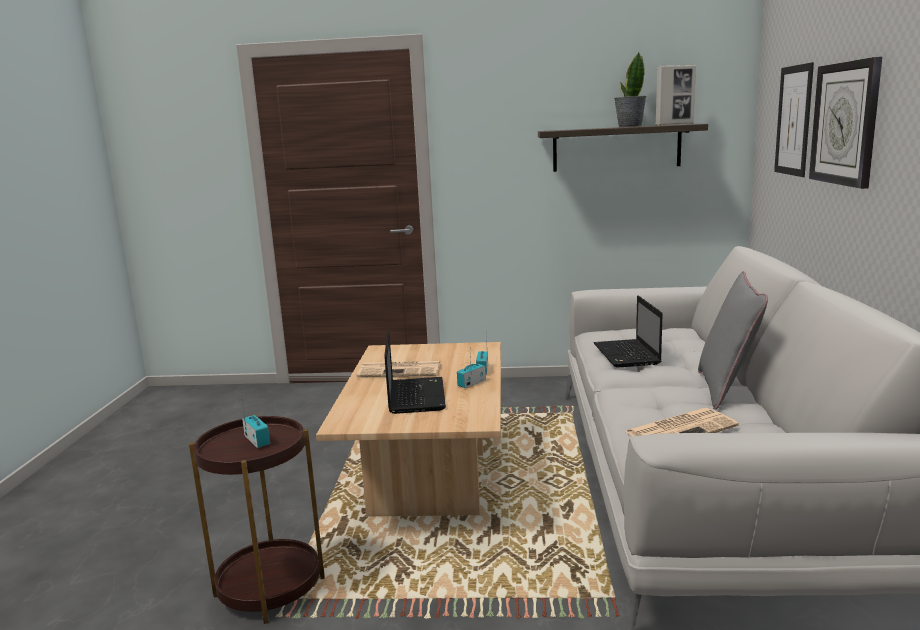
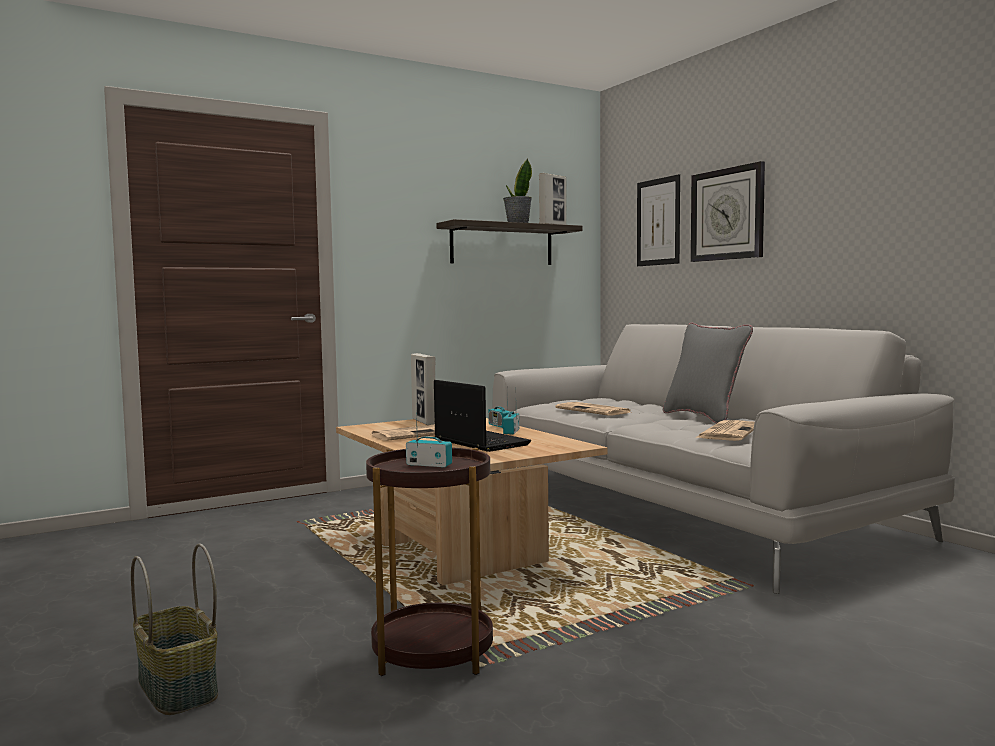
camera: 35 degrees left, 10 degrees down
(112, 557) = (175, 688): none -> basket
(439, 350) = (424, 422): none -> picture frame
(627, 355) = (594, 410): laptop -> newspaper

